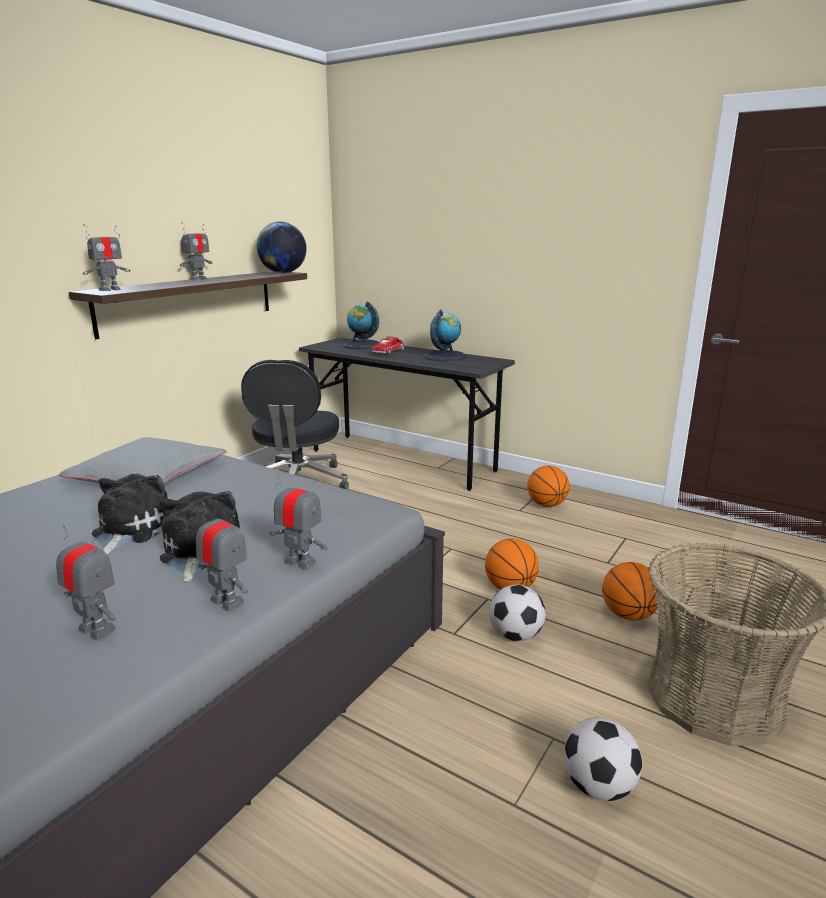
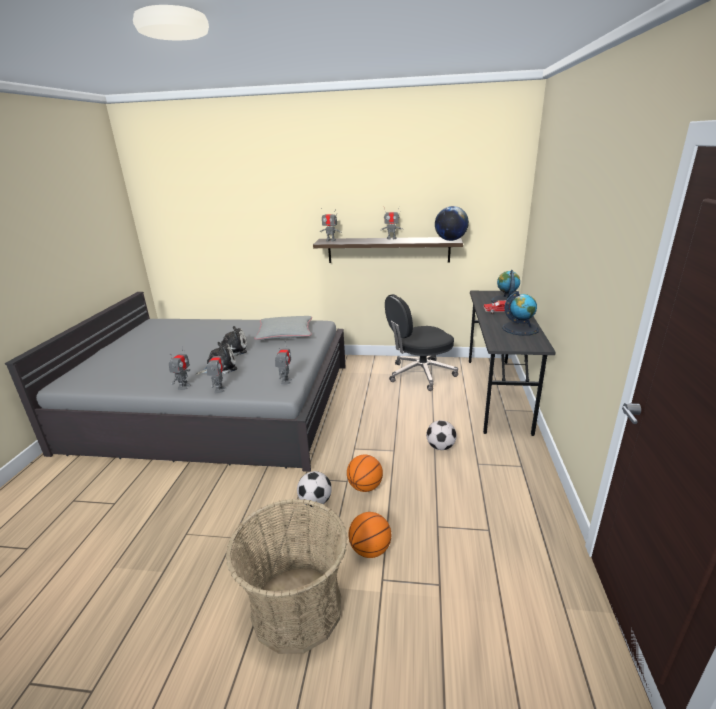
camera: 65 degrees right, 5 degrees up
(96, 630) = (161, 373): toy robot -> toy robot (285, 381)
(546, 504) = (502, 474): basketball -> none
(598, 786) = (203, 562): football -> football (440, 447)

